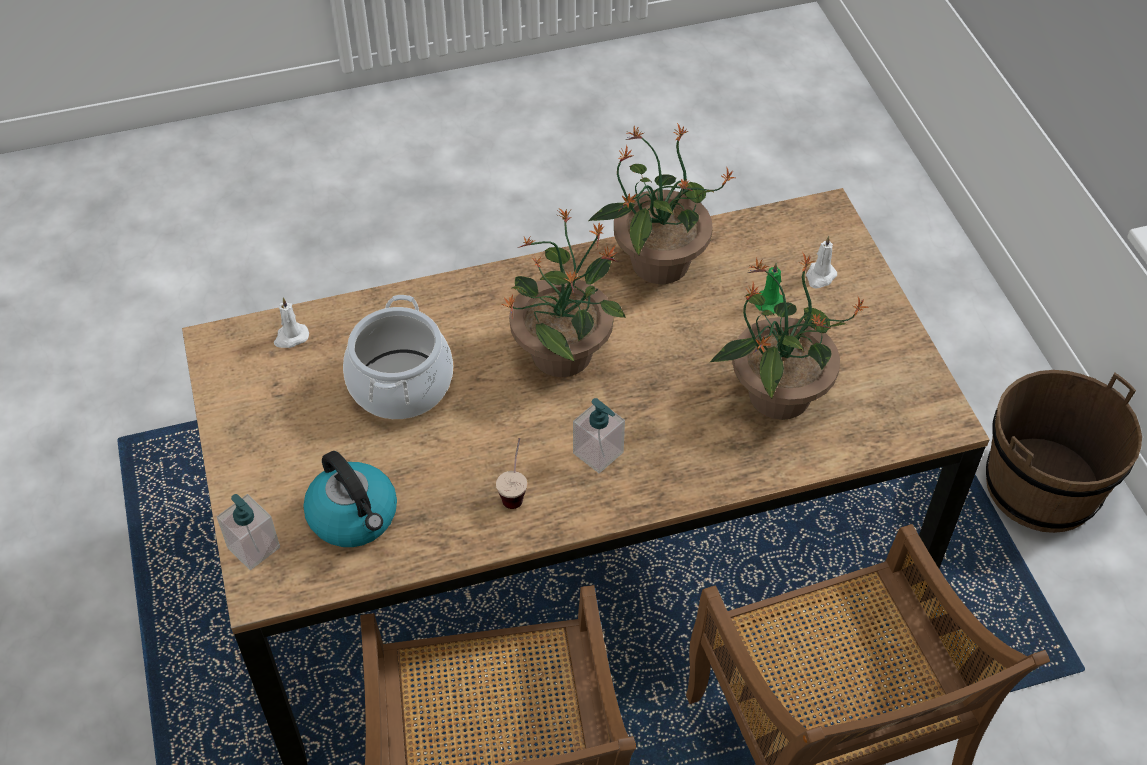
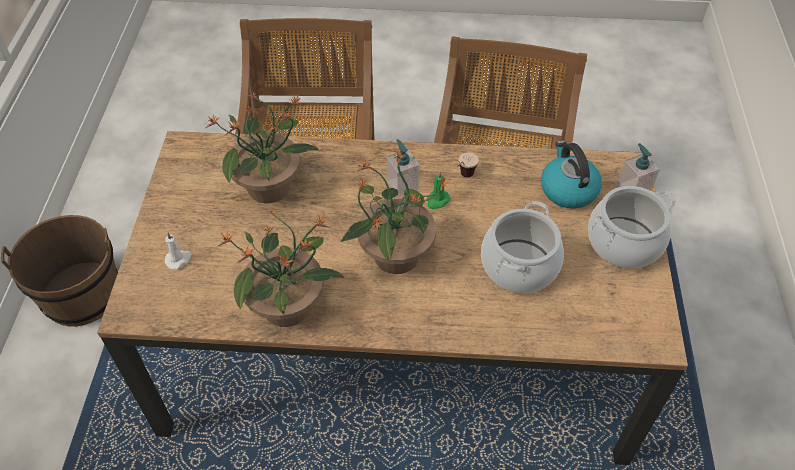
camera: 160 degrees left, 0 degrees up
(263, 456) = (624, 243): none -> cooking pot
(291, 337) = (597, 328): white candle -> none
(770, 301) = (228, 251): green candle -> green candle (437, 201)

